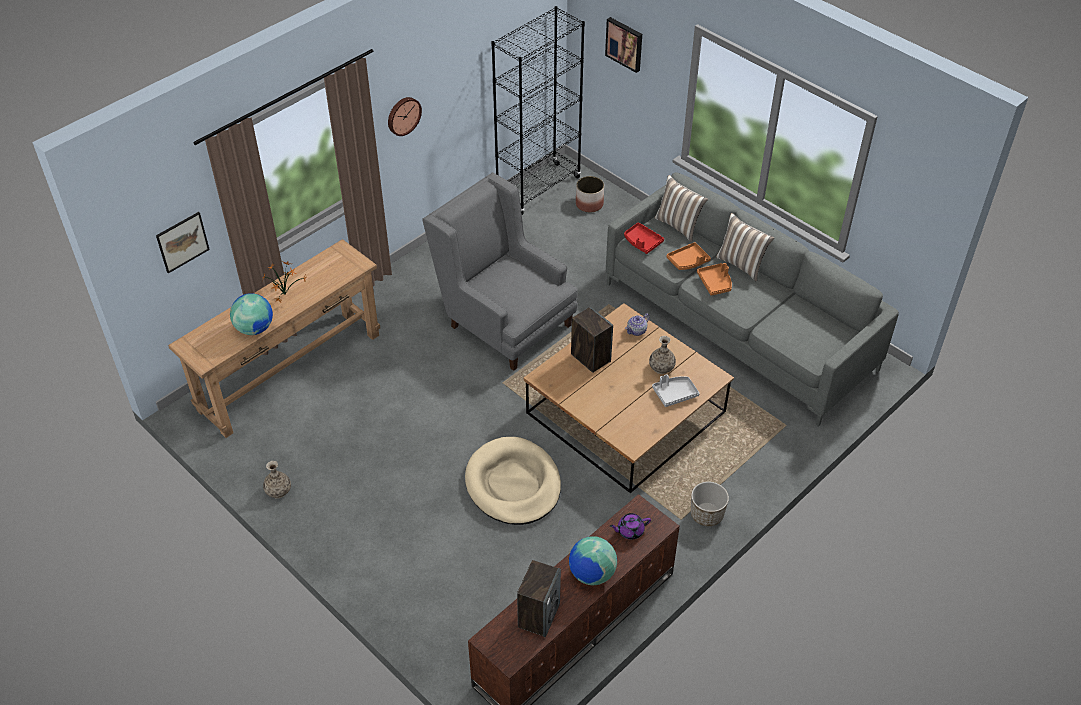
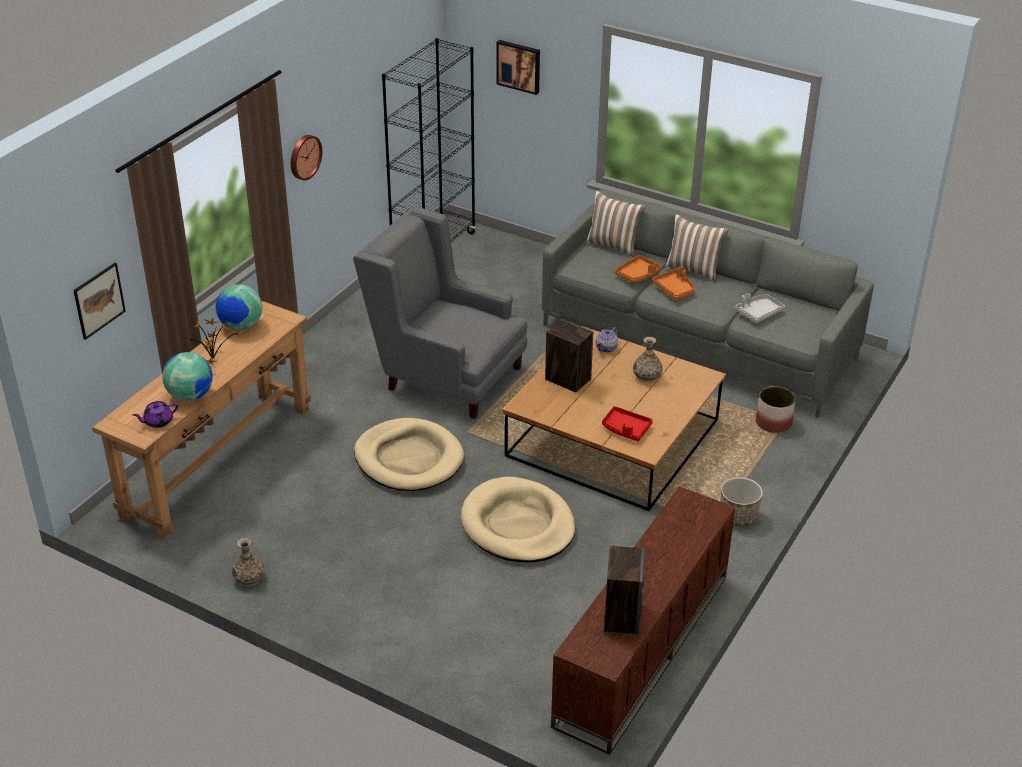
camera: 15 degrees left, 10 degrees down
(445, 400) = (409, 459): none -> beige dog bed
(589, 204) = (494, 256): planter -> planter (773, 422)
(591, 574) = (662, 567): globe -> globe (241, 326)
(630, 531) = (685, 521): purple teapot -> purple teapot (158, 421)
(642, 242) = (582, 265): red tray -> red tray (626, 429)
(674, 394) = (671, 398): grey tray -> grey tray (758, 312)

